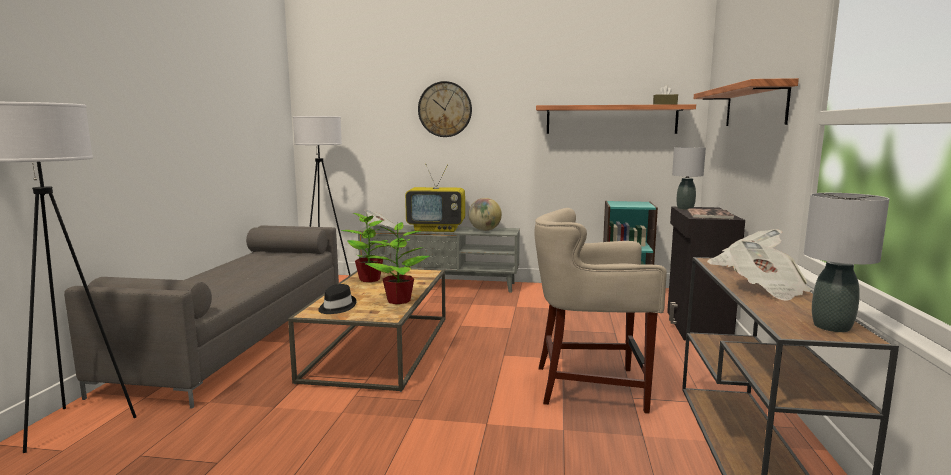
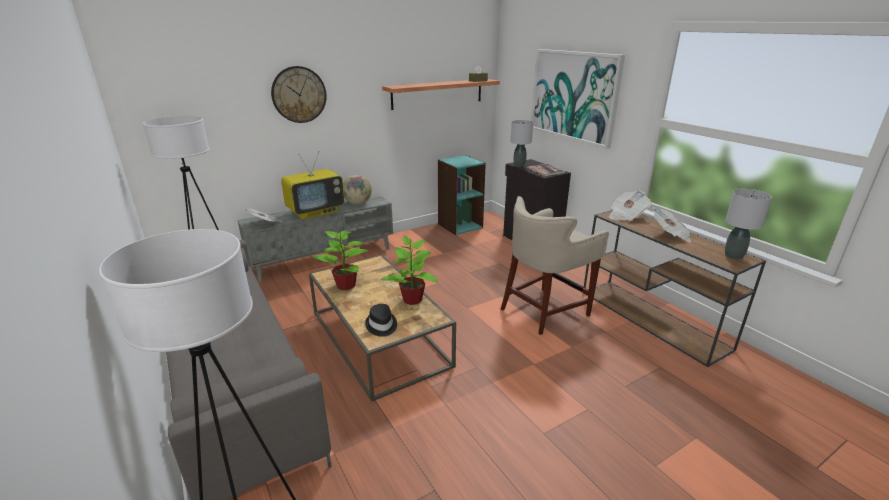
camera: 40 degrees left, 15 degrees up
(754, 106) = (573, 96): shelf -> picture

